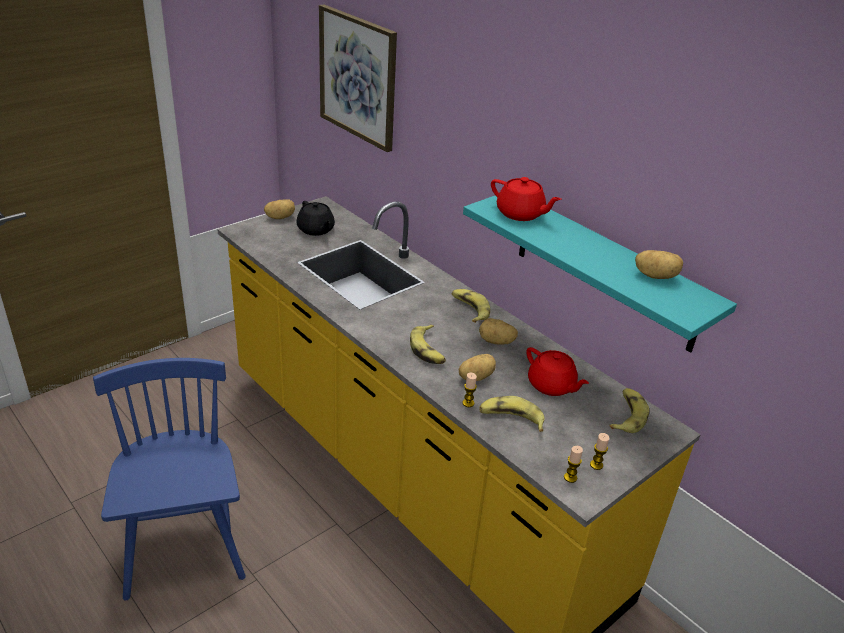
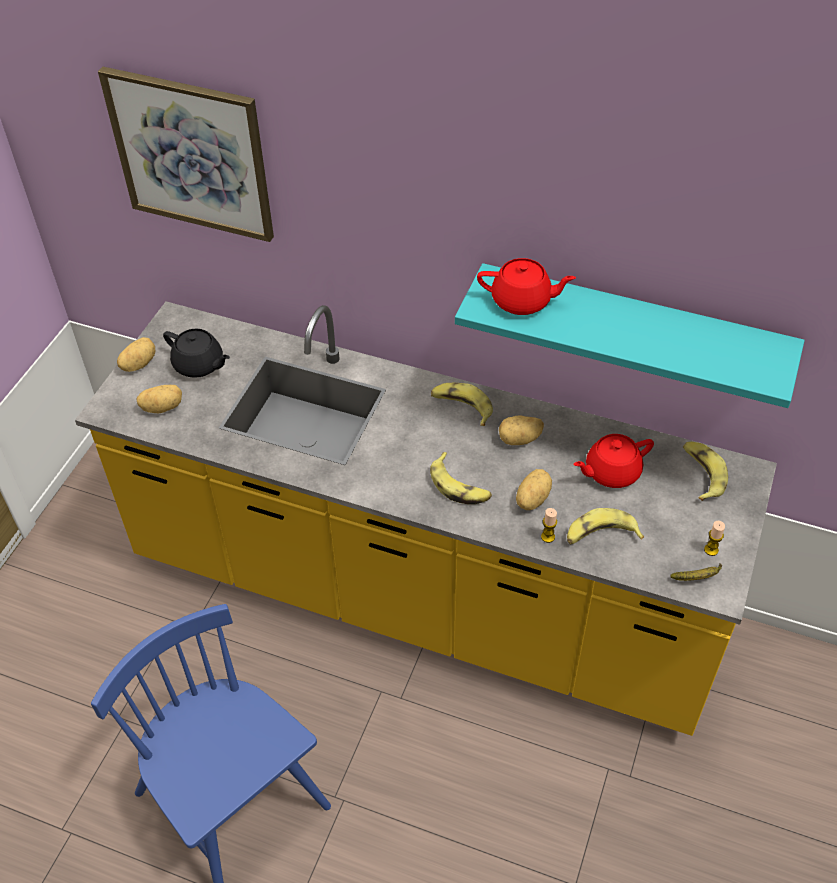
camera: 25 degrees left, 15 degrees up
(551, 386) = (611, 472): red teapot -> red teapot turned 135 degrees clockwise
(570, 477) = (698, 577): candle -> banana
(655, 276) = (712, 335): potato -> potato (162, 407)

